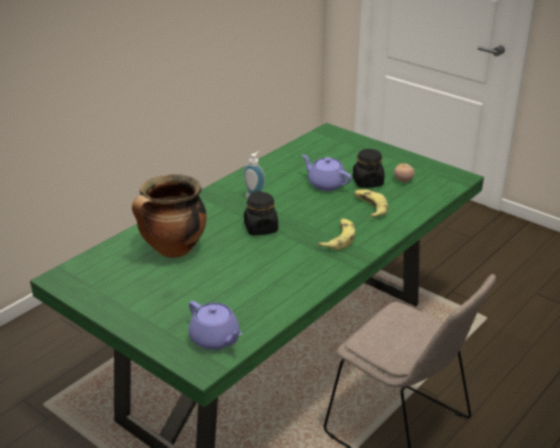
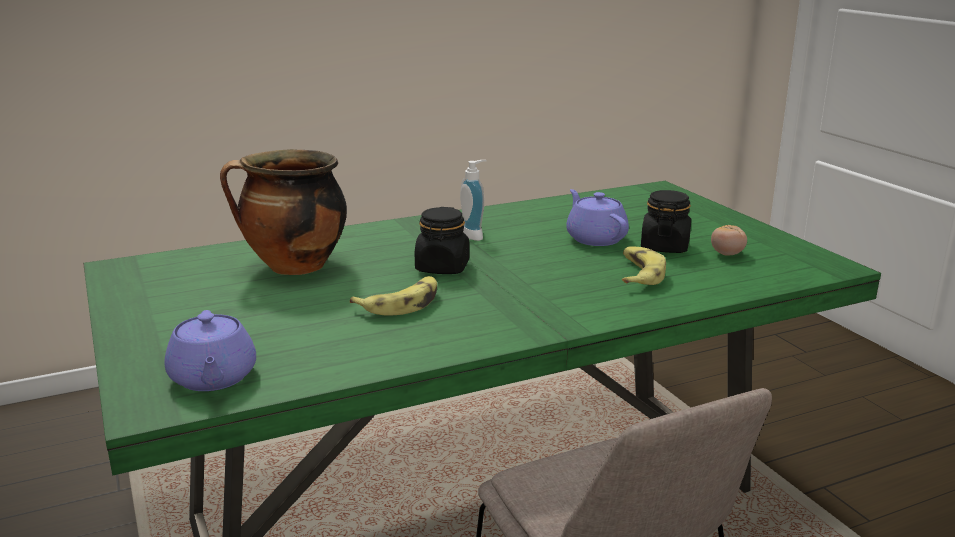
camera: 25 degrees right, 10 degrees down
(339, 239) = (547, 301): banana -> banana (401, 304)

